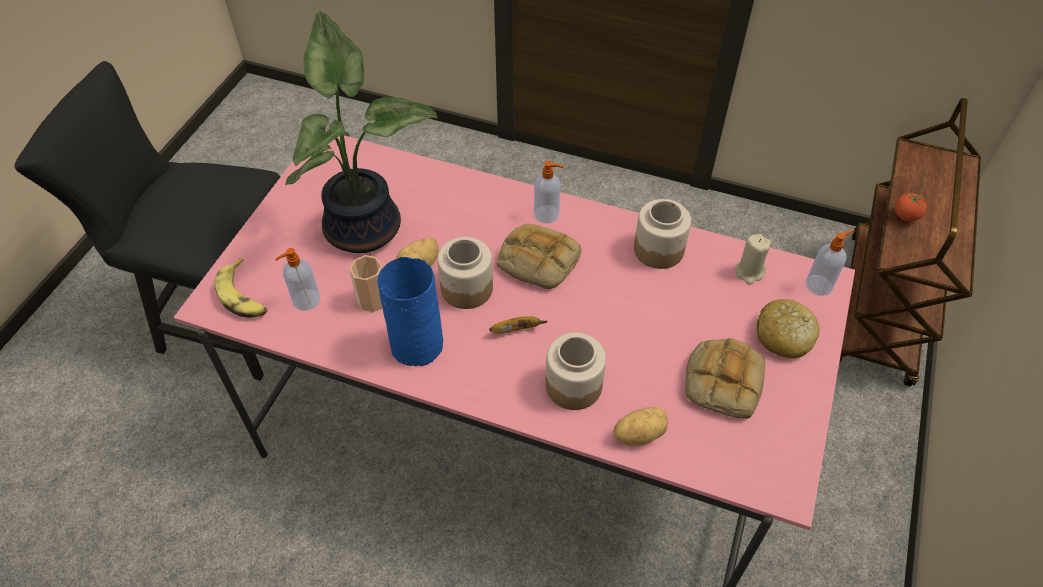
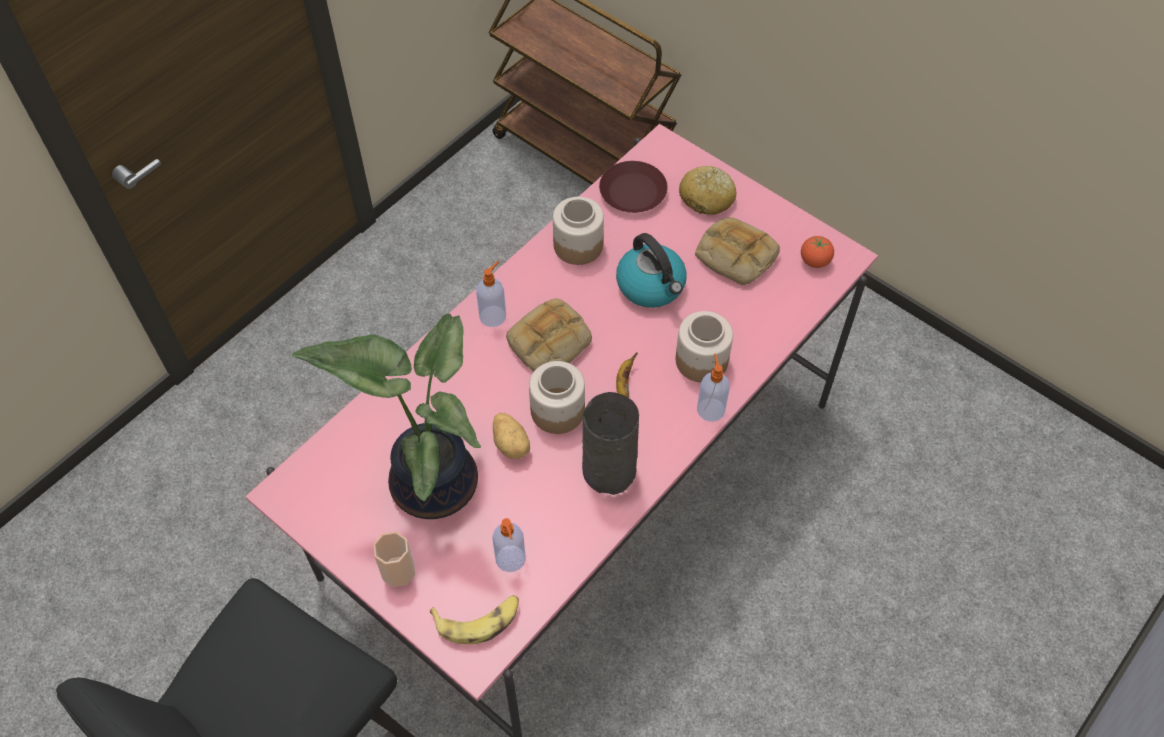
camera: 70 degrees left, 5 degrees up
(373, 300) = (537, 496): cup -> cup (398, 571)
(419, 345) = (610, 469): blue vase -> grey vase
(638, 433) = (764, 331): potato -> none
(643, 319) = (651, 286): none -> kettle
(749, 272) = (632, 192): beige candle -> brown plate
(819, 285) = (665, 152): soap dispenser -> soap dispenser (710, 409)
(905, 216) = (582, 72): tomato -> tomato (814, 261)

